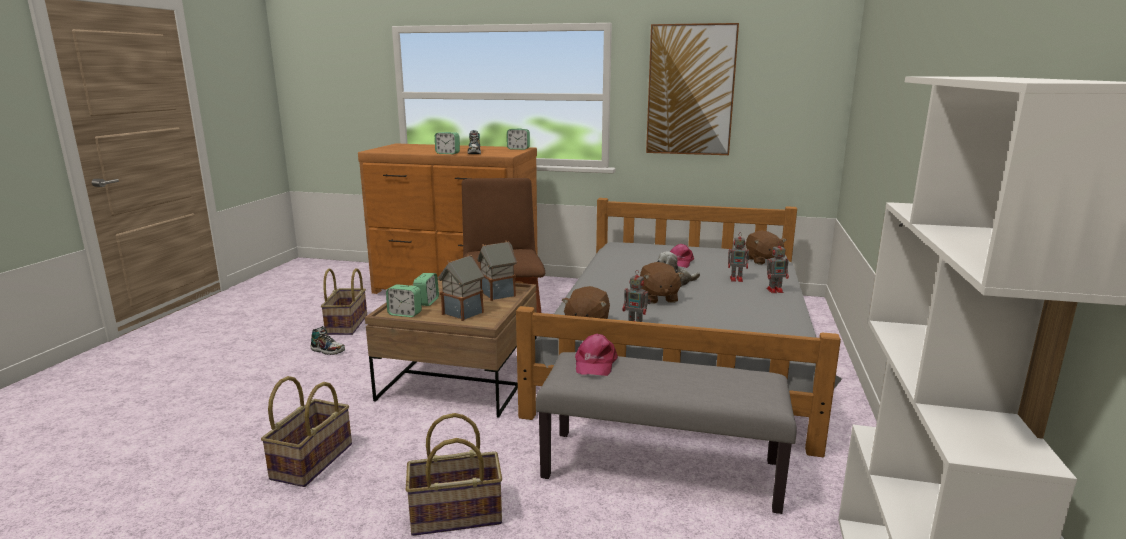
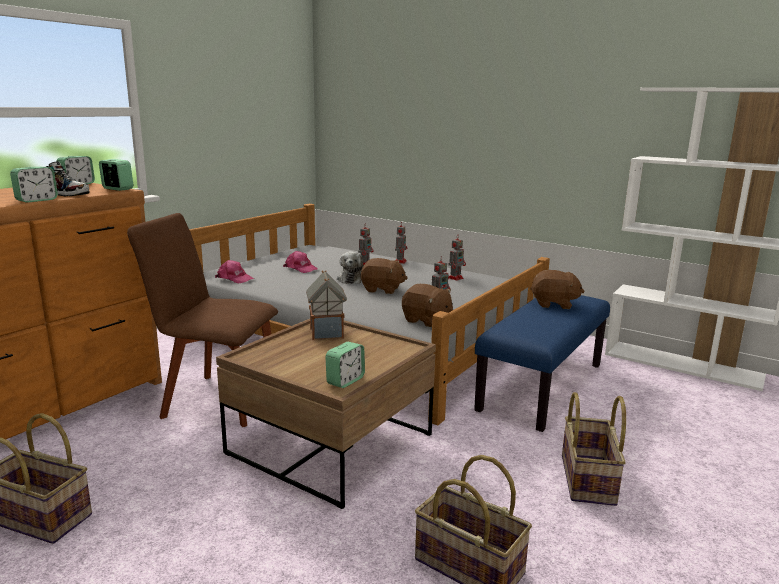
camera: 70 degrees left, 0 degrees up
(328, 350) = (129, 543): shoe -> none
(427, 302) = (314, 366): alarm clock -> alarm clock (117, 189)
(463, 313) = (369, 353): toy house -> none
(595, 363) = (521, 326): pink cap -> pink cap (234, 278)
(661, 469) = (541, 386): grey bench -> blue bench
(690, 90) = (212, 103): picture -> none
(753, 321) = (456, 278): none -> toy robot
(762, 260) = (330, 250): brown plush toy -> brown plush toy (554, 304)

